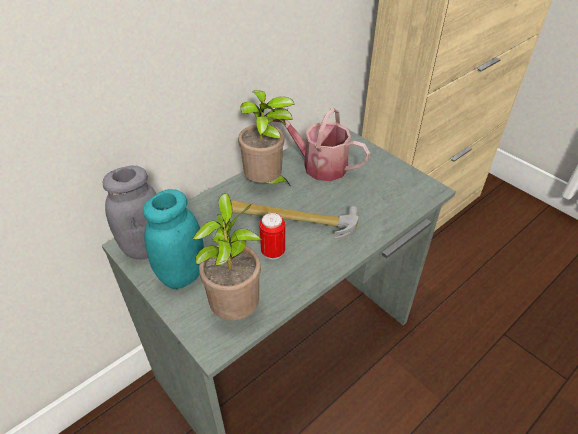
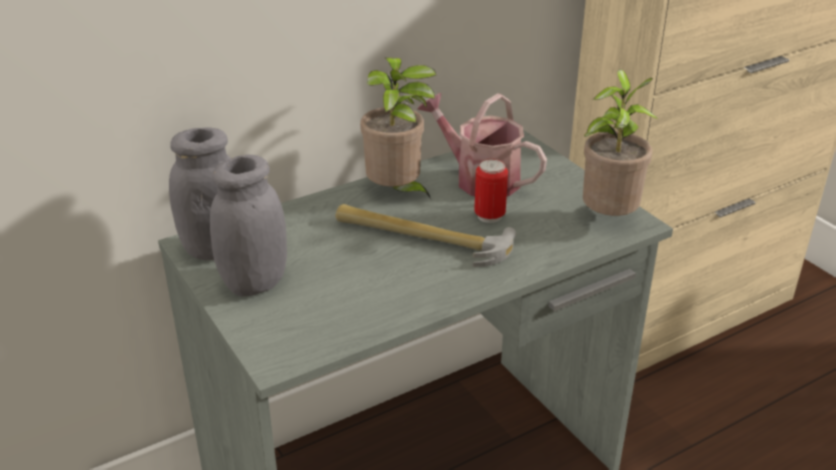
camera: 10 degrees right, 10 degrees down
(182, 275) = (255, 283): turquoise jar -> grey jar
(236, 309) = (315, 327): potted plant -> potted plant (608, 219)
(273, 252) = (383, 271): can -> can (489, 216)

